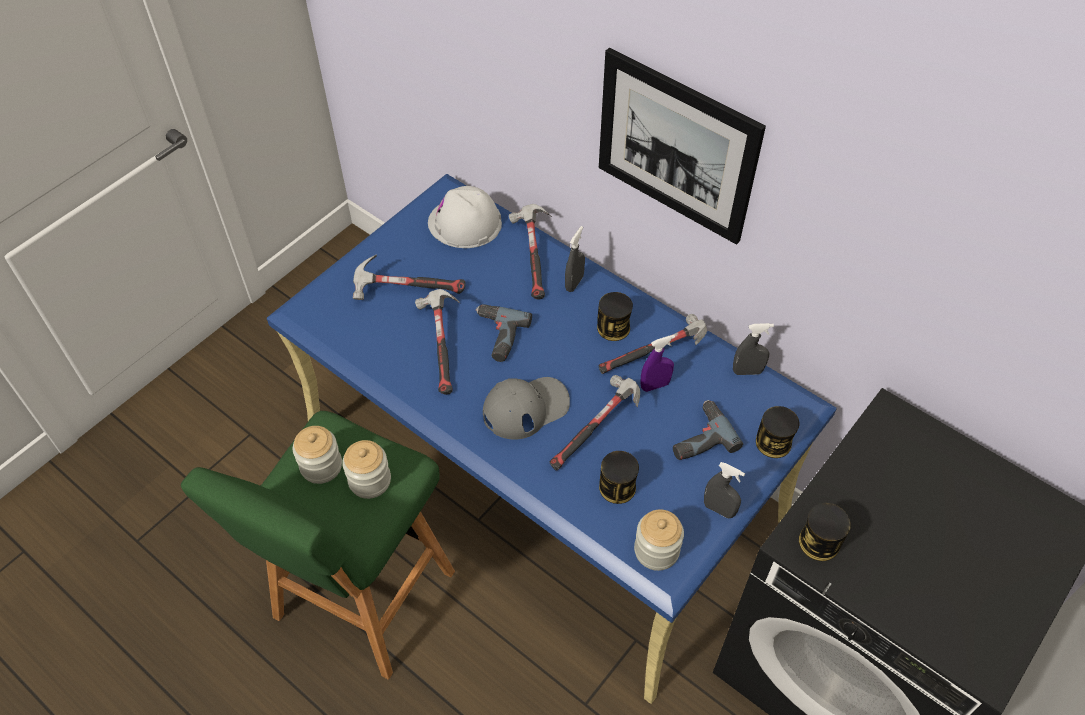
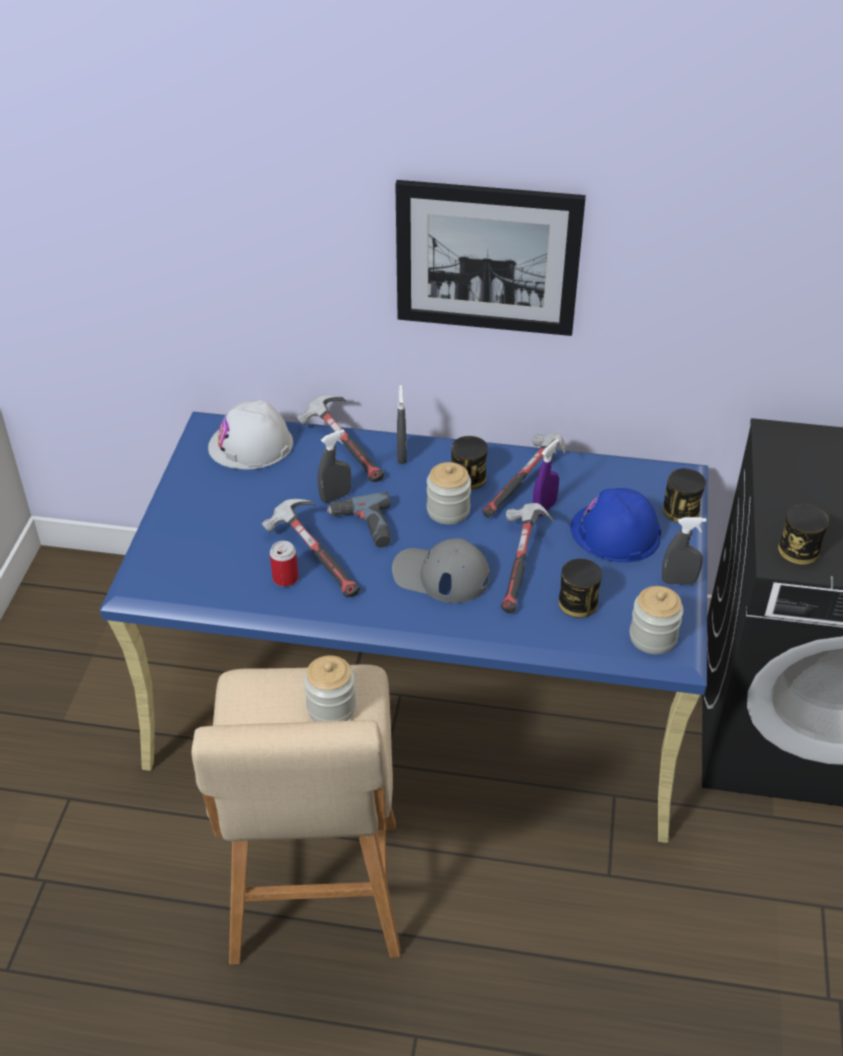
camera: 30 degrees left, 10 degrees down
(321, 466) = (269, 717): jar -> jar (448, 510)
(361, 600) = (315, 897): green stool -> beige stool
(406, 290) = (238, 524): hammer -> none
(407, 354) = (285, 578): none -> can
(526, 408) = (441, 575): grey cap -> grey cap turned 105 degrees counterclockwise
(698, 436) = (615, 532): power drill -> blue hard hat
(747, 371) = (615, 465): grey spray bottle -> grey spray bottle (335, 497)

